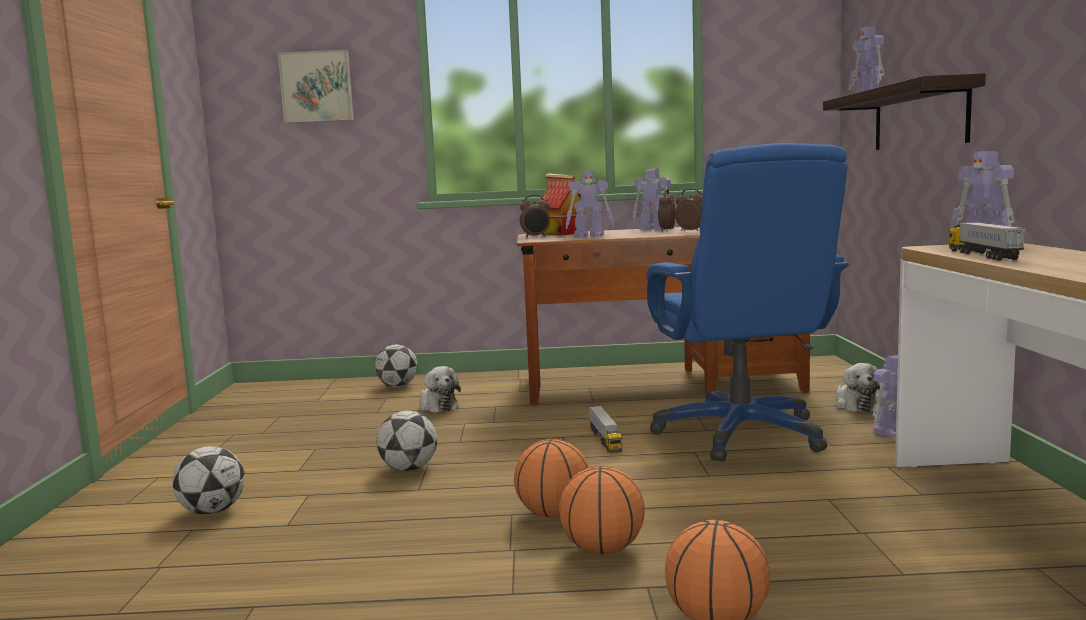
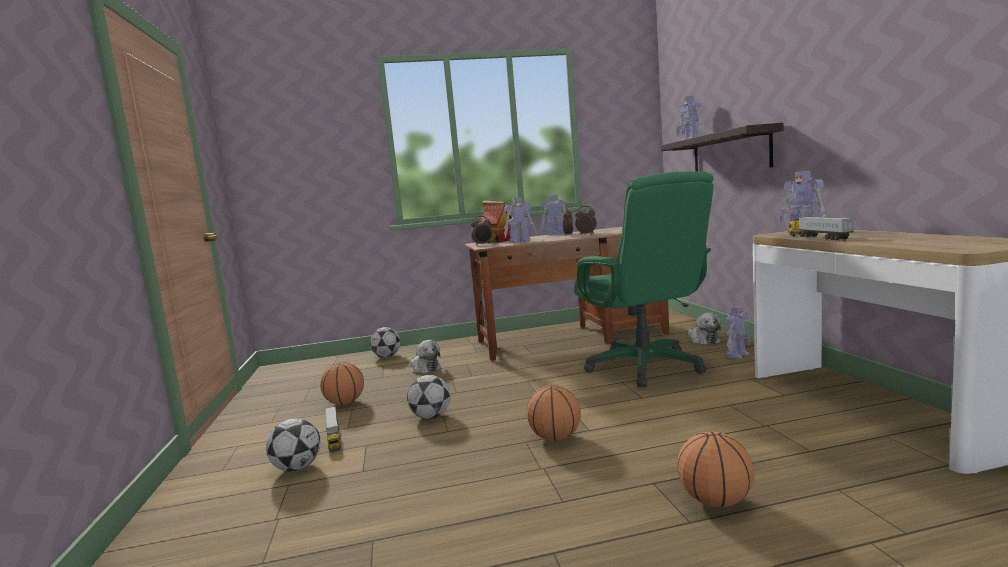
camera: 10 degrees left, 0 degrees up
(317, 87) = (311, 147): picture -> none
(603, 550) = (605, 460): basketball -> basketball (345, 403)
(605, 439) = (557, 380): toy truck -> toy truck (333, 436)
(741, 434) = (645, 366): blue office chair -> green office chair

